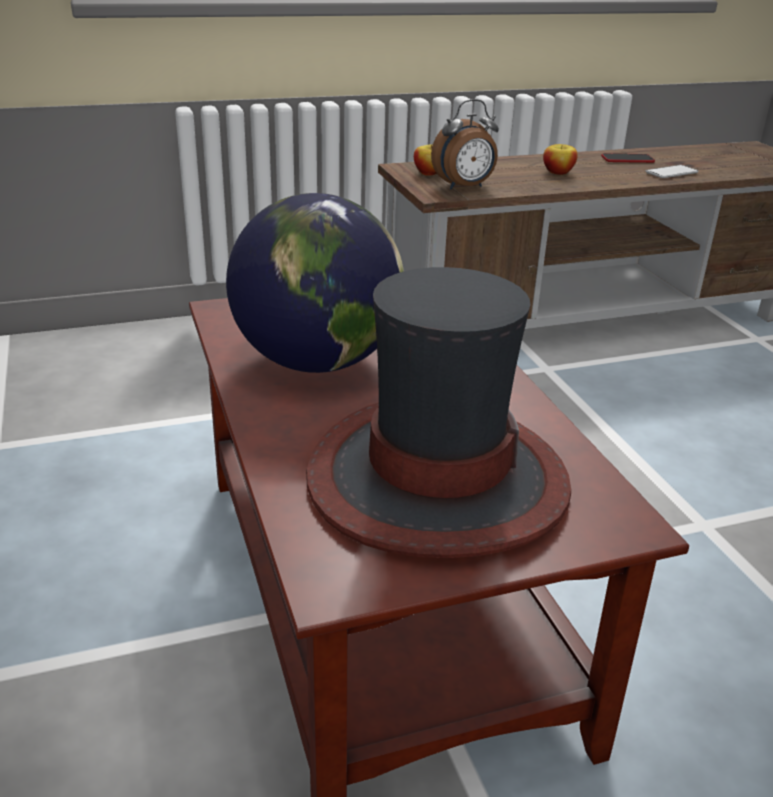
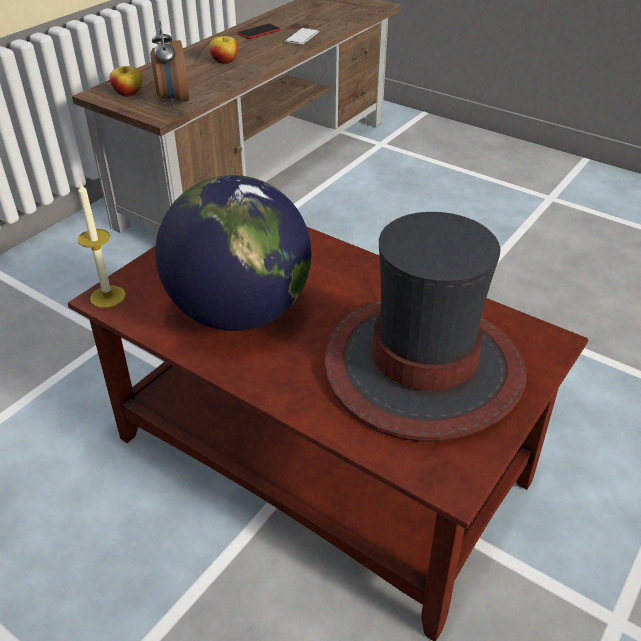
camera: 35 degrees left, 10 degrees up
(224, 309) = (108, 296): none -> candle
(464, 187) = (173, 100): alarm clock -> alarm clock turned 135 degrees clockwise

